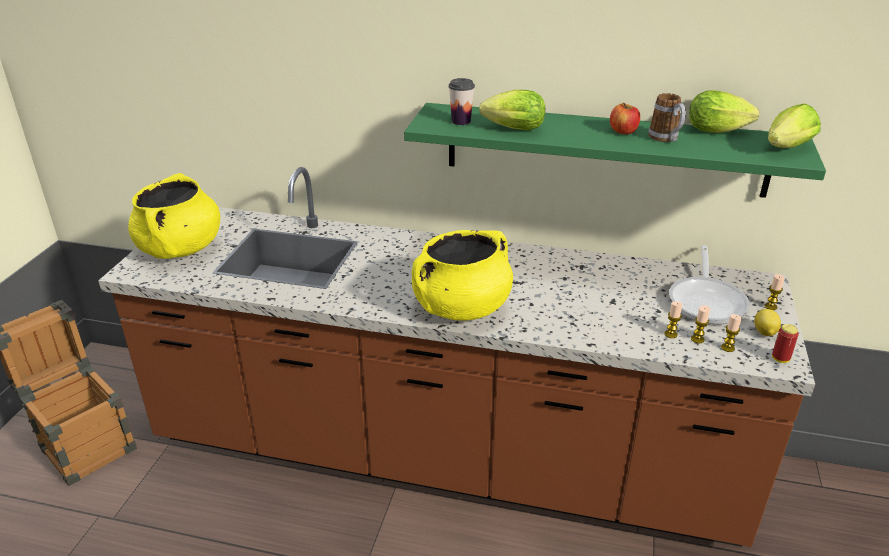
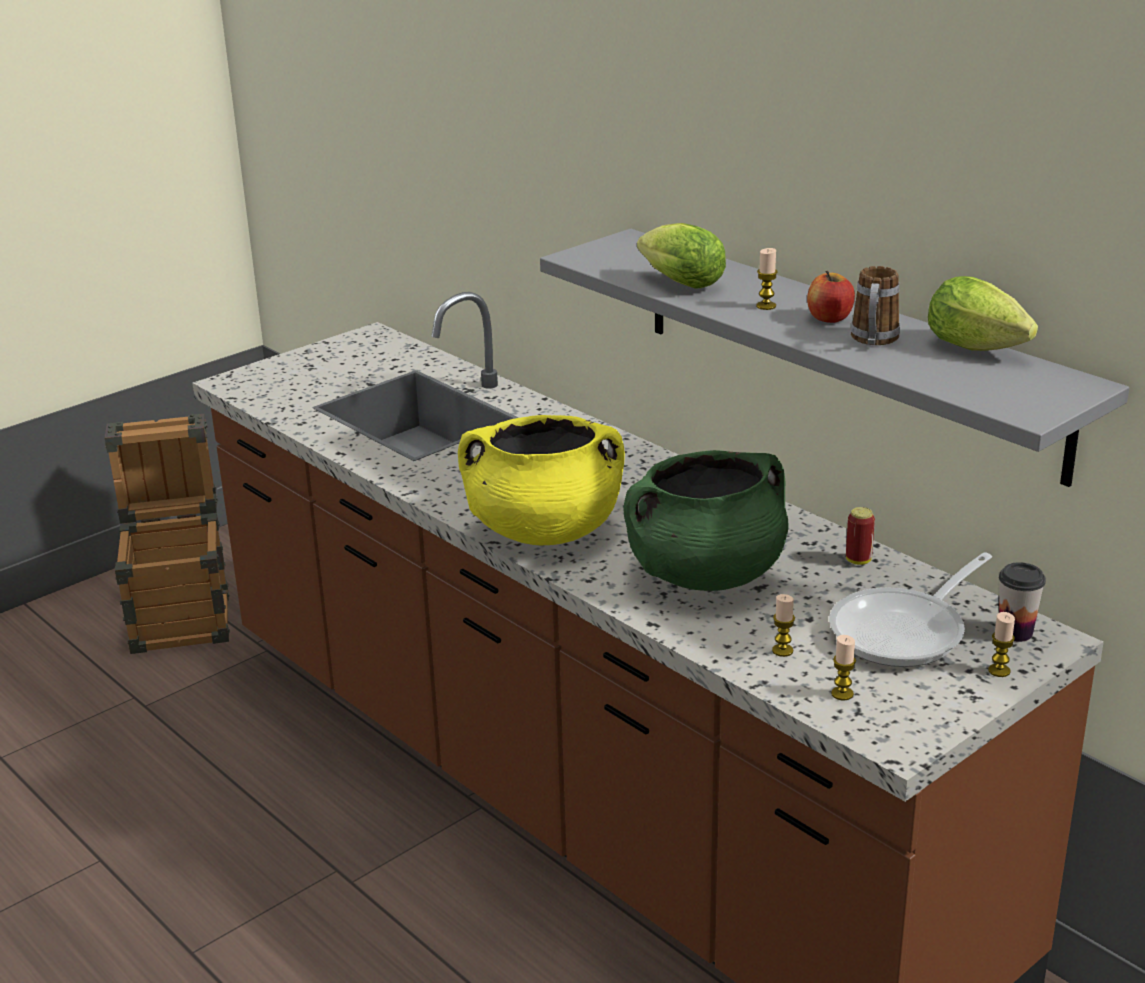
camera: 35 degrees right, 5 degrees down
(181, 249) = (310, 372): yellow cooking pot -> none
(461, 121) = (631, 260): cup -> cup (1015, 632)
(578, 304) = (706, 574): none -> green cooking pot
(604, 149) = (844, 349): green shelf -> grey shelf
(697, 339) = (813, 669): candle -> candle (766, 306)
(764, 332) = (931, 697): lemon -> none
(780, 359) = (902, 734): can -> can (858, 560)
(785, 149) = (1035, 394): lettuce -> none

